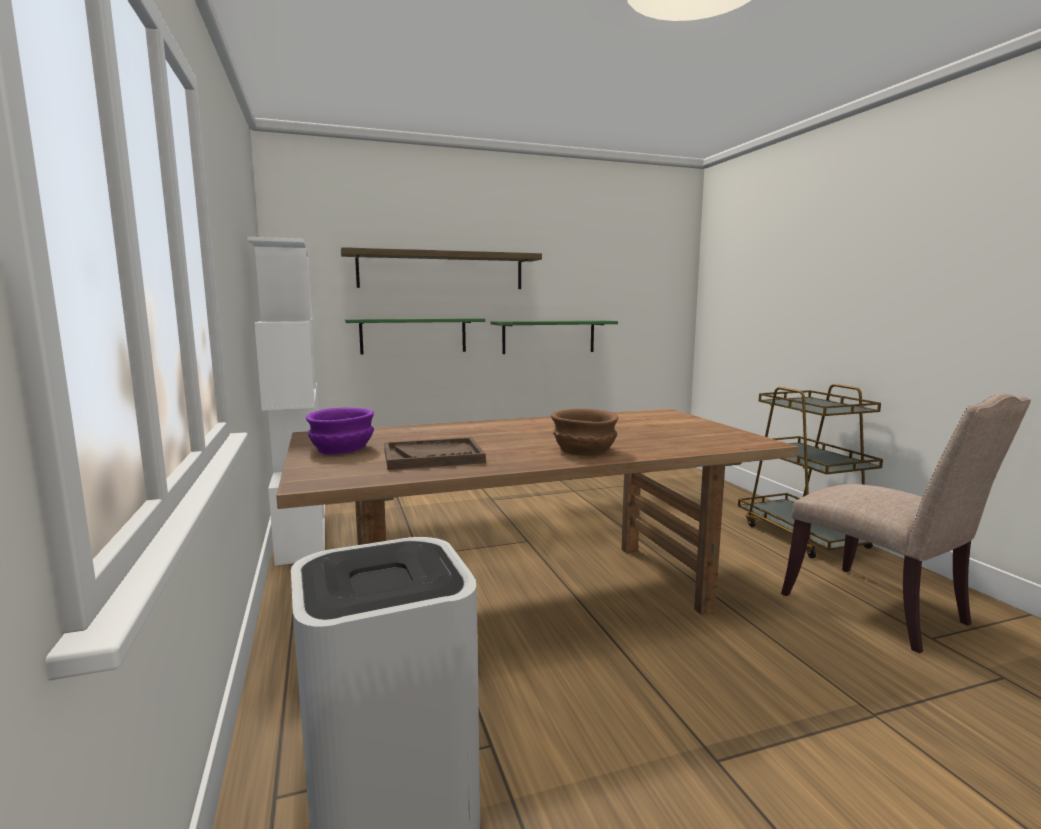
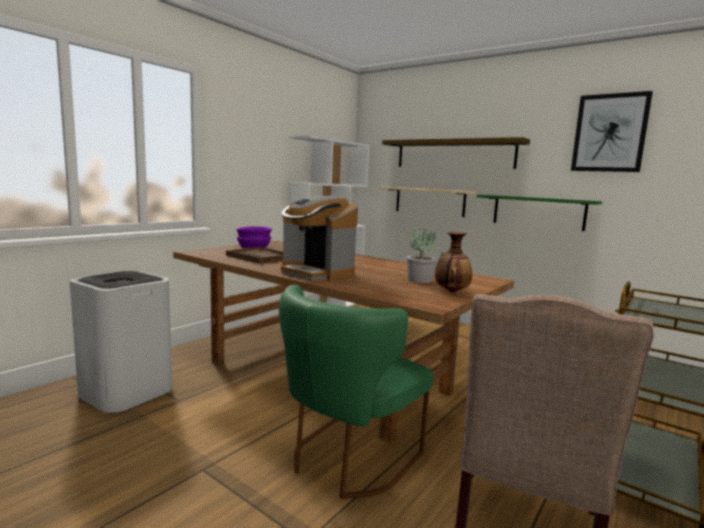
camera: 55 degrees right, 0 degrees up
(413, 335) = (429, 201): green shelf -> beige shelf
(584, 450) = (317, 273): brown bowl -> coffee machine
(604, 252) = (609, 133): none -> picture
(654, 428) = (419, 280): none -> potted plant
(712, 429) = (451, 292): none -> vase
(737, 647) = (347, 460): none -> green chair

